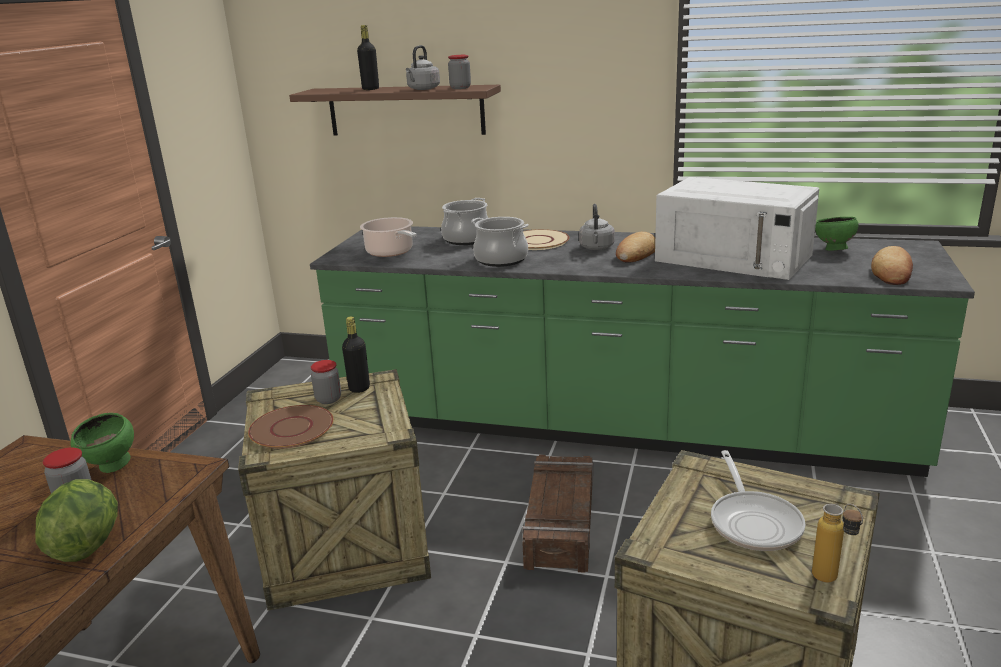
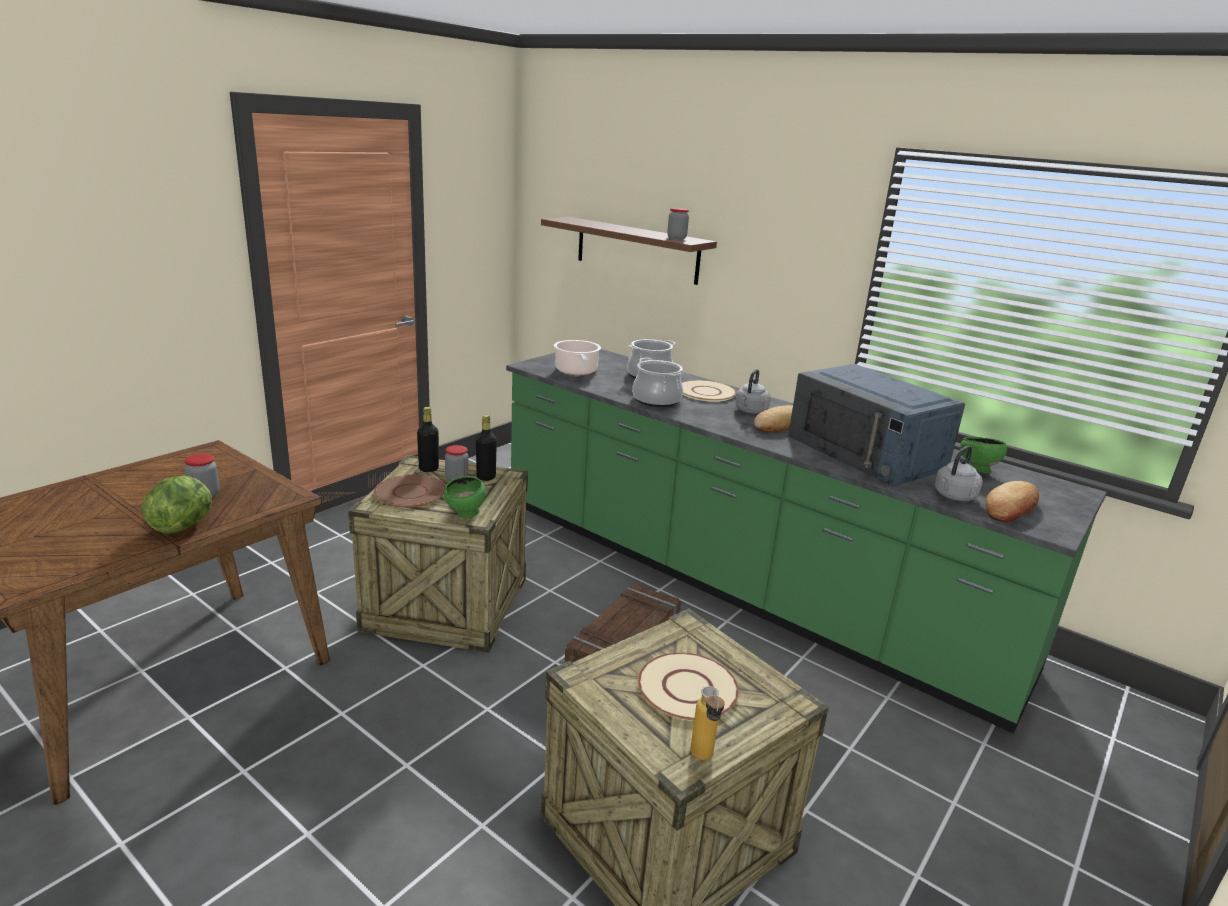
camera: 20 degrees right, 0 degrees up
(112, 467) = (246, 479): green bowl -> green bowl (465, 515)
(370, 89) = (608, 225): black bottle -> black bottle (429, 469)
(422, 89) = (646, 233): grey kettle -> grey kettle (953, 496)
(734, 258) = (867, 452): white microwave -> blue microwave
(753, 522) = (688, 688): frying pan -> beige plate

